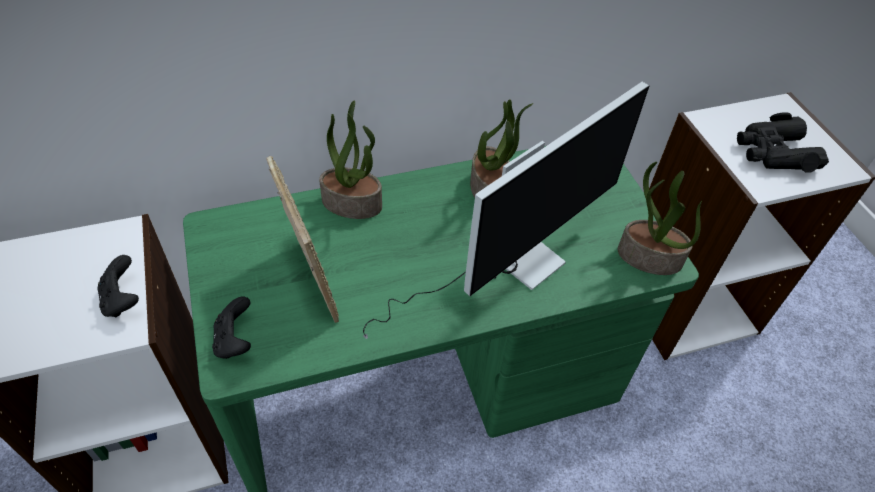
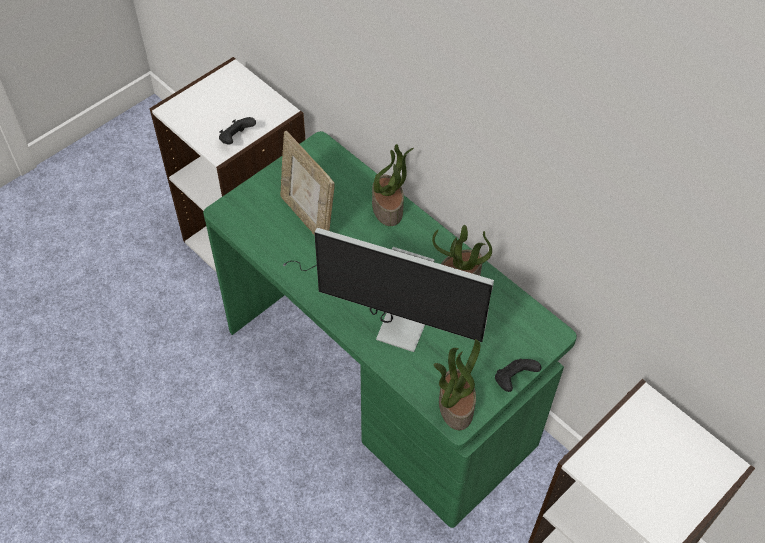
camera: 65 degrees right, 5 degrees up
(235, 341) = (245, 205): black game controller -> black game controller (513, 380)
(310, 282) = (308, 218): picture frame -> picture frame turned 105 degrees clockwise
(774, 153) = (641, 467): black binoculars -> none

